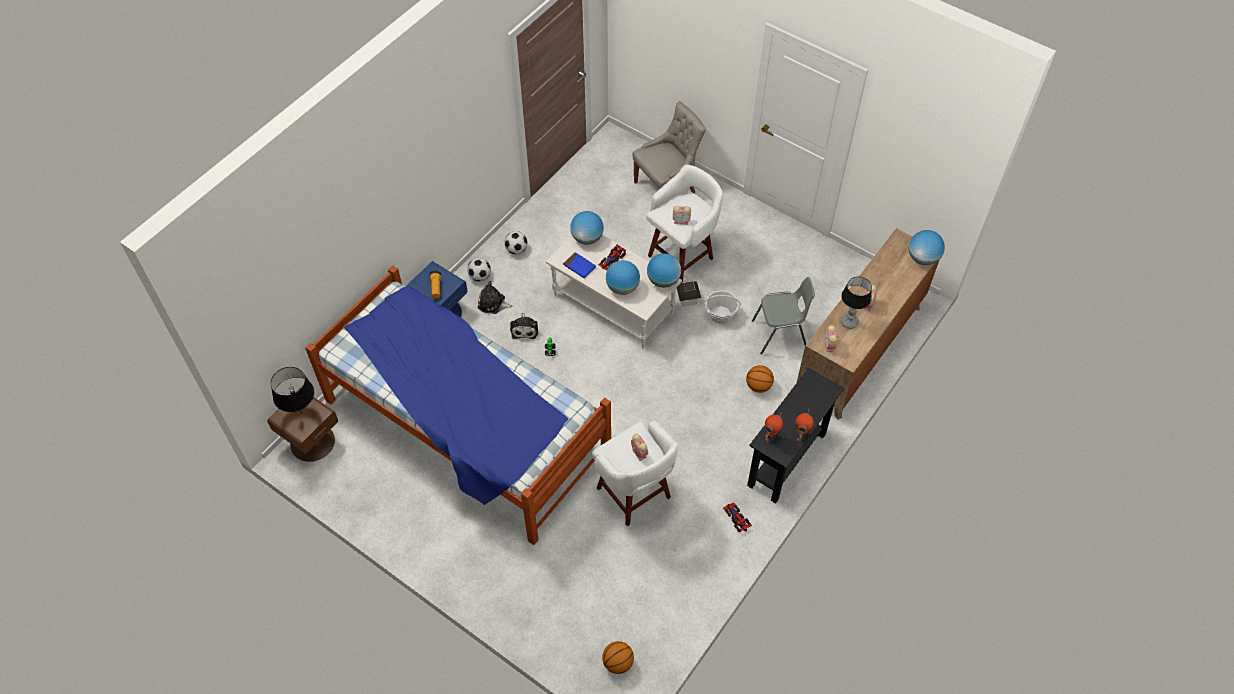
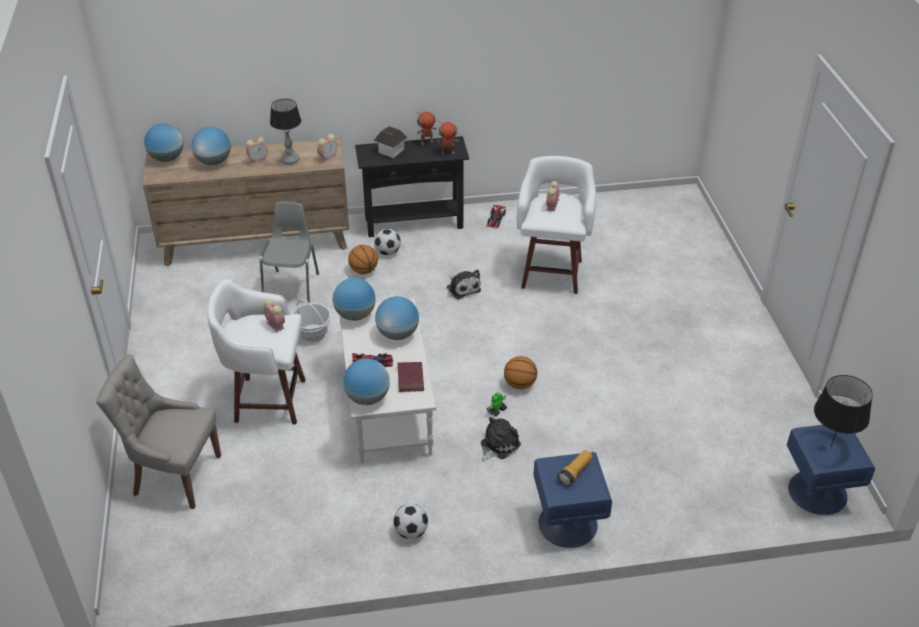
camera: 135 degrees left, 15 degrees down
(312, 441) = (817, 493): brown nightstand -> blue nightstand
(465, 427) = (646, 403): bed -> none
(480, 276) = (483, 532): football -> football (387, 252)
(493, 303) = (501, 493): plush toy -> plush toy (462, 288)
(579, 266) = (410, 378): blue book -> red book
(617, 662) = (672, 207): basketball -> basketball (520, 384)
(687, 298) = (319, 363): toy house -> toy house (391, 151)
(780, 334) = (292, 288): grey chair -> grey chair turned 60 degrees clockwise
(891, 280) = (214, 162): none -> globe

